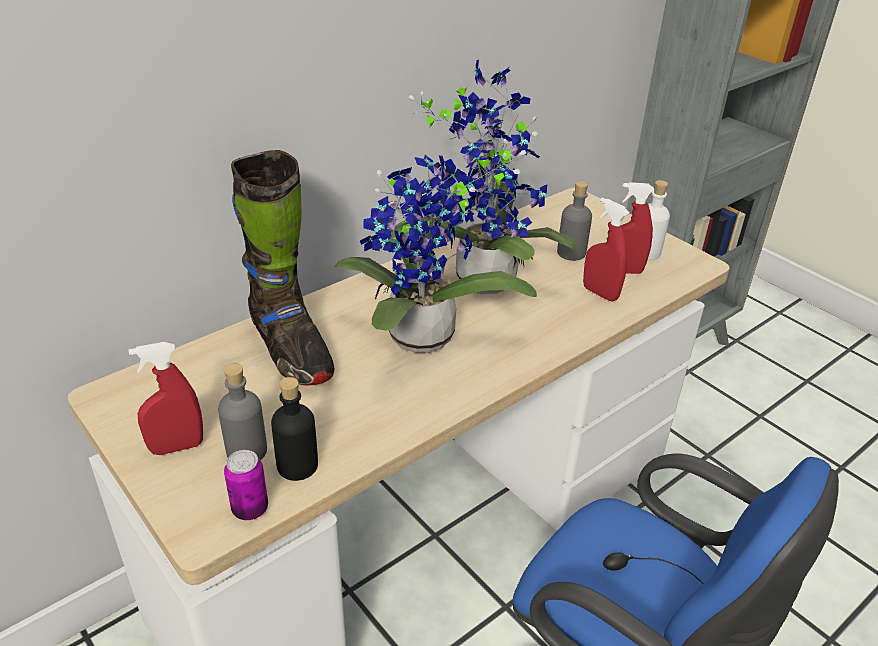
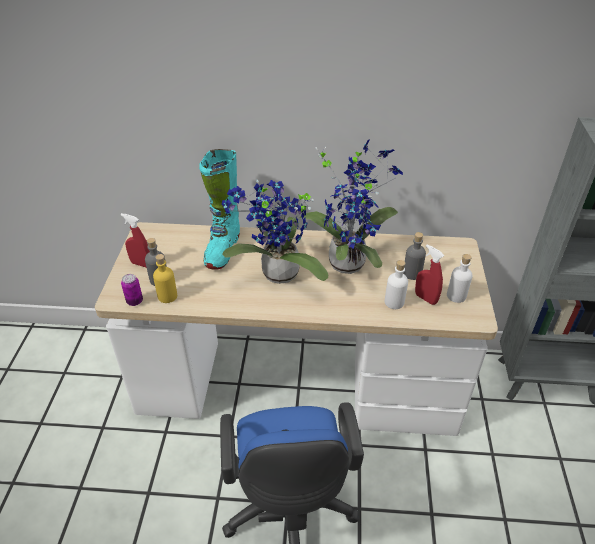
camera: 45 degrees right, 5 degrees up
(290, 351) = (223, 249): black boot -> turquoise boot
(297, 465) = (167, 296): black bottle -> yellow bottle
(600, 293) = (394, 302): red spray bottle -> white bottle

